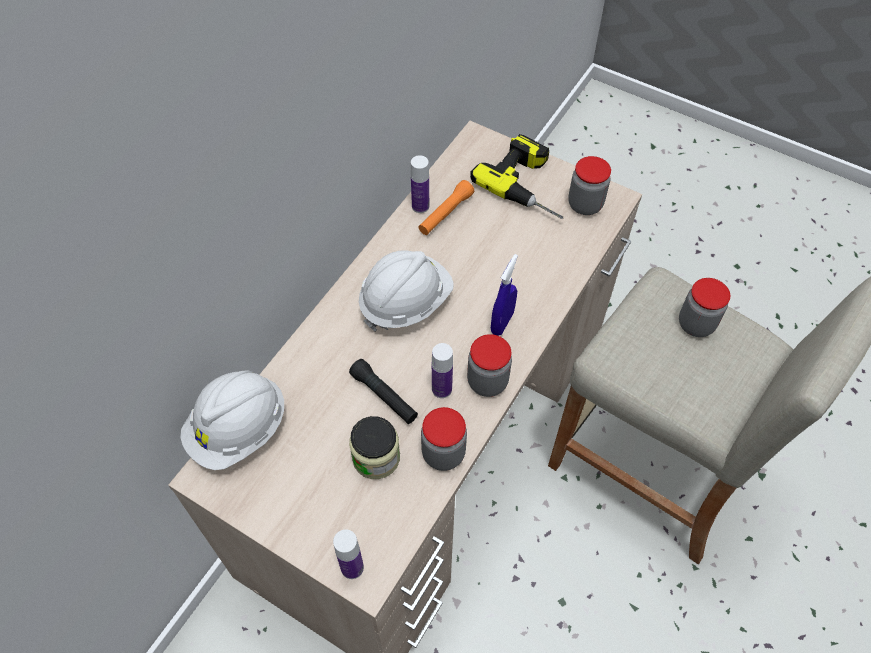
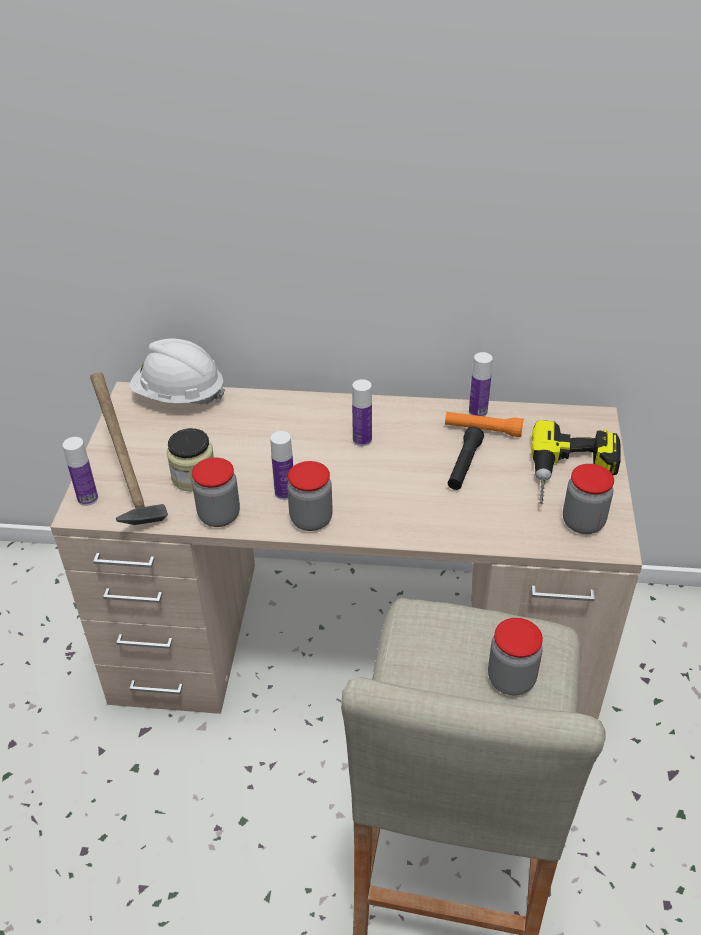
camera: 65 degrees right, 15 degrees down
(363, 523) = (129, 491): none -> hammer
(384, 396) = (256, 461): black flashlight -> black flashlight (464, 465)
(405, 302) = (362, 440): white hard hat -> bottle
(502, 322) = (384, 508): blue spray bottle -> none

